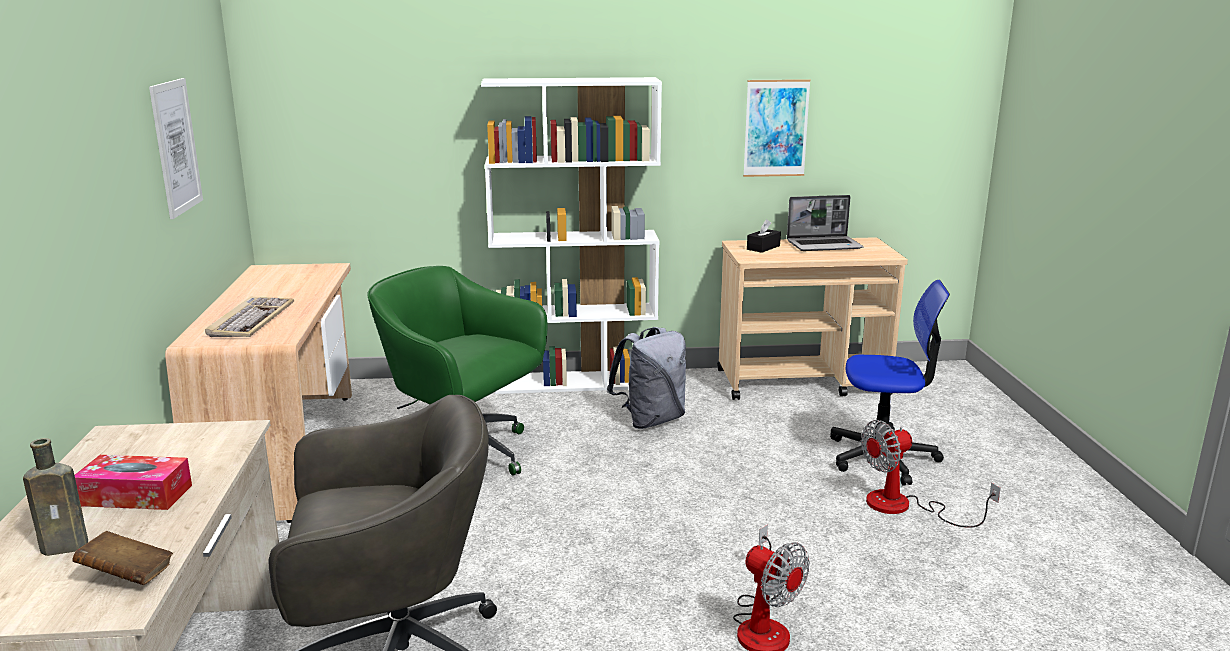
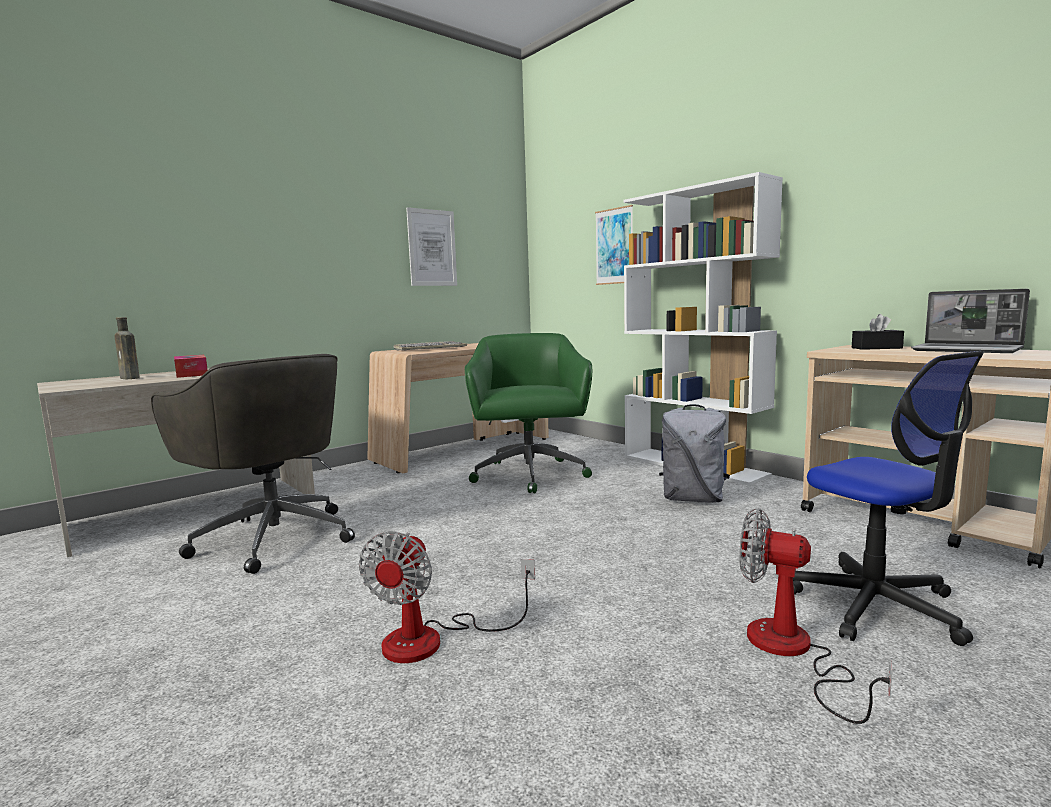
camera: 55 degrees right, 10 degrees down
(127, 575) = (98, 385): brown book -> none
(776, 128) = (923, 213): picture -> picture (614, 246)

